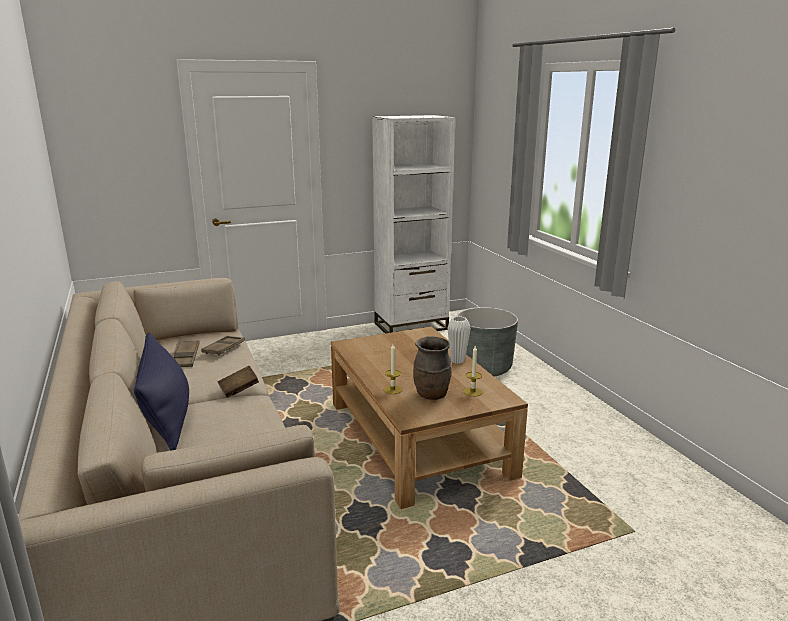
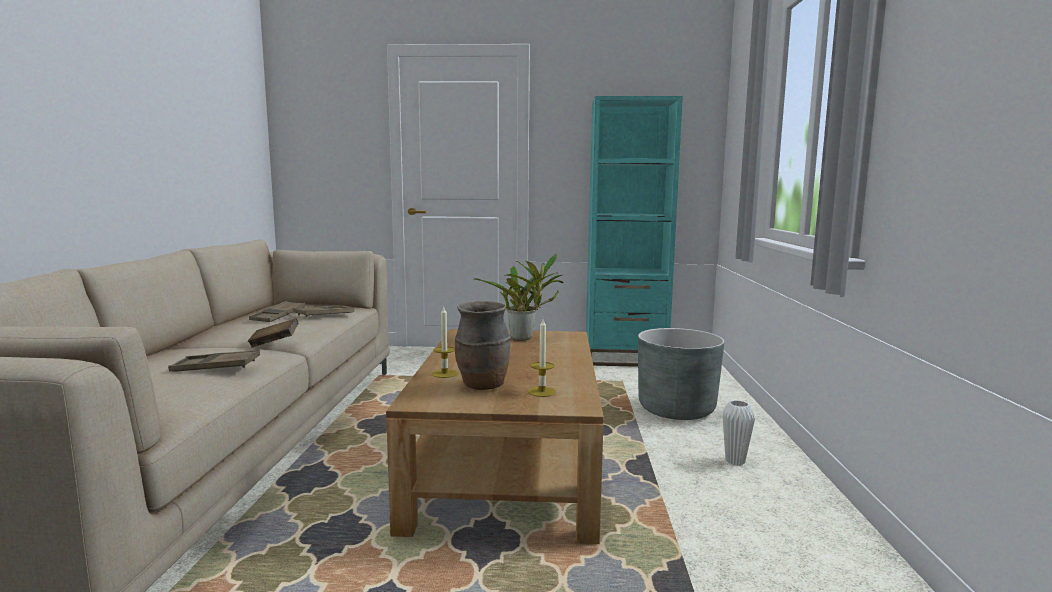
camera: 25 degrees right, 10 degrees down
(167, 418) = (170, 352): blue pillow -> none
(243, 425) = (216, 367): none -> brown tray
(399, 342) = (525, 338): none -> potted plant
(411, 326) = (625, 358): white bookcase -> turquoise bookcase
(457, 361) = (570, 362): white vase -> white vase (735, 461)

